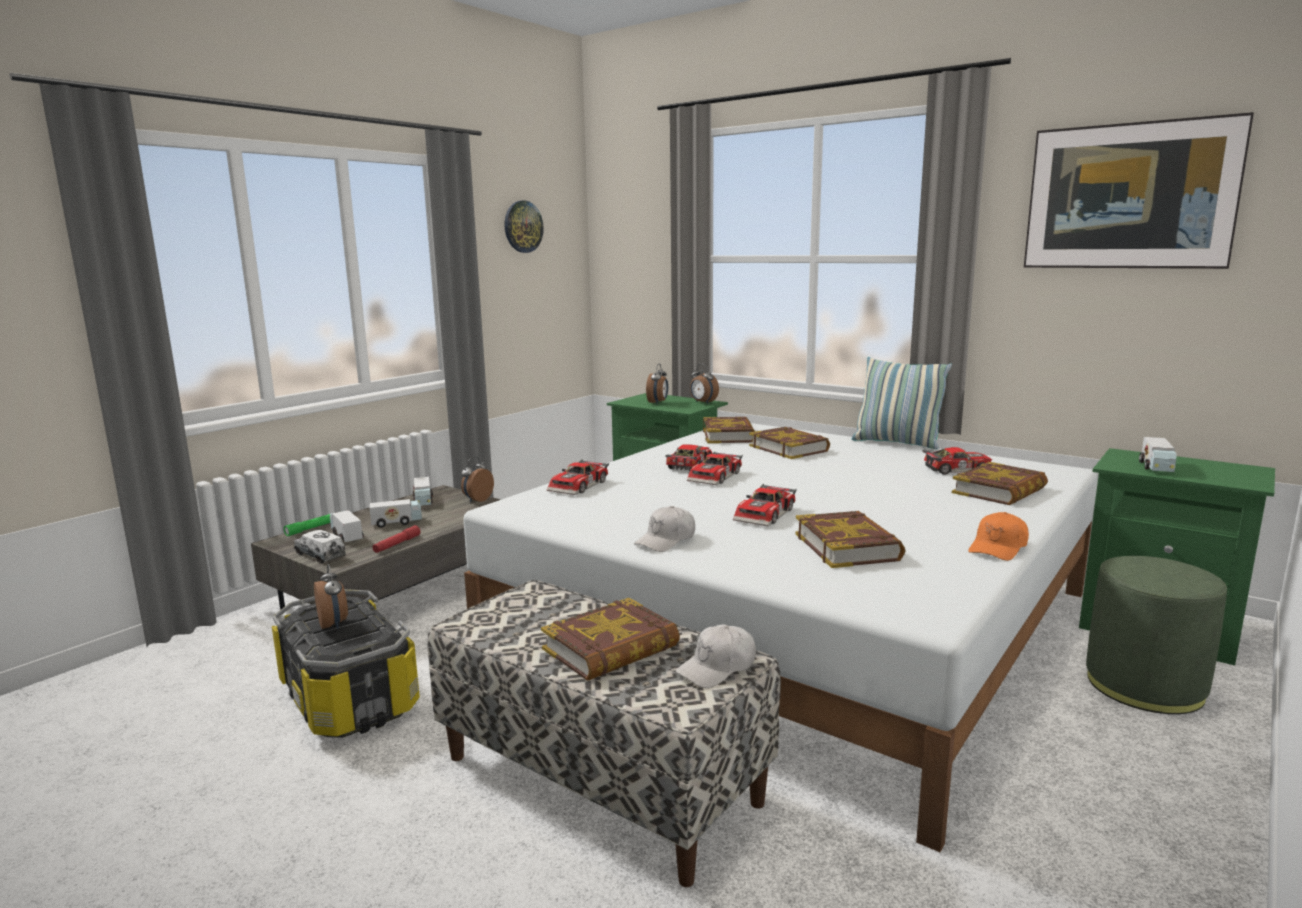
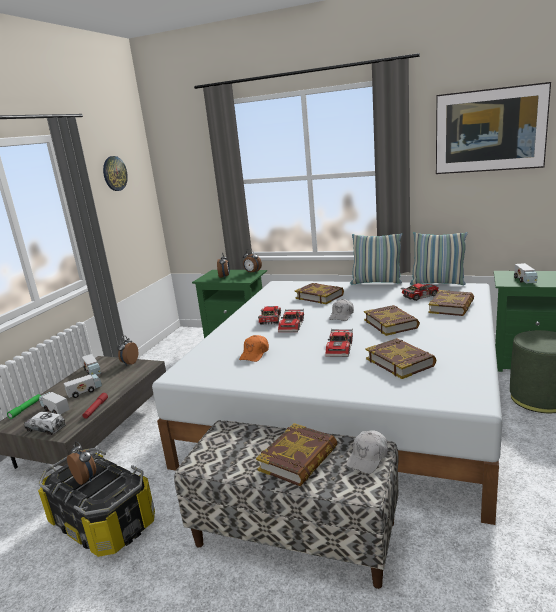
camera: 15 degrees left, 5 degrees up
(580, 486) = (214, 348): toy car -> none
(666, 540) = (296, 379): white cap -> white cap (342, 315)
(729, 435) = (278, 293): book -> book (391, 324)
(998, 548) = (477, 346): orange cap -> orange cap (255, 354)
(1002, 457) = (437, 283): none -> pillow

